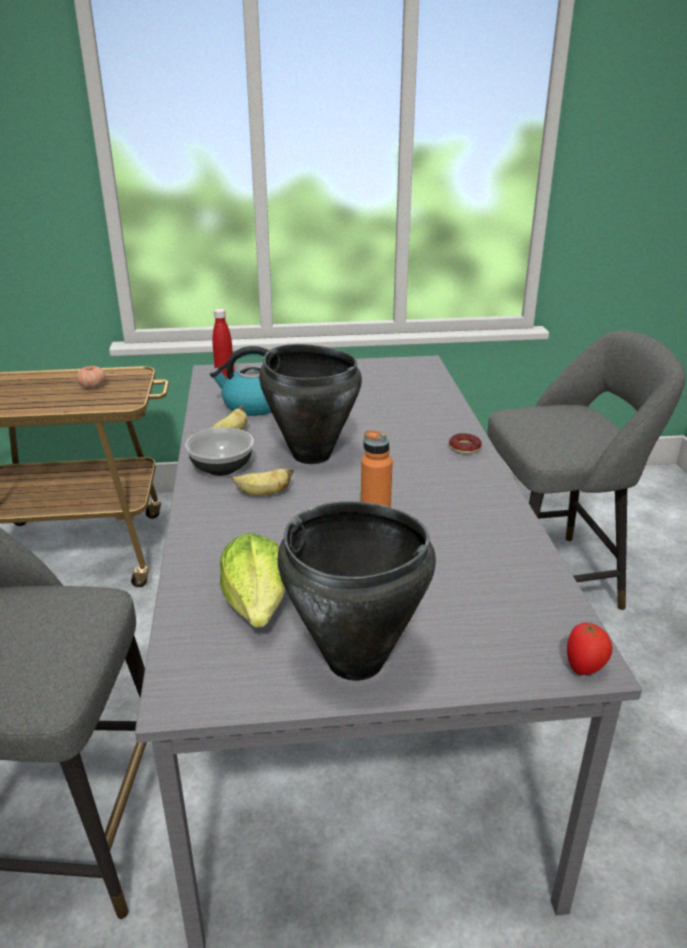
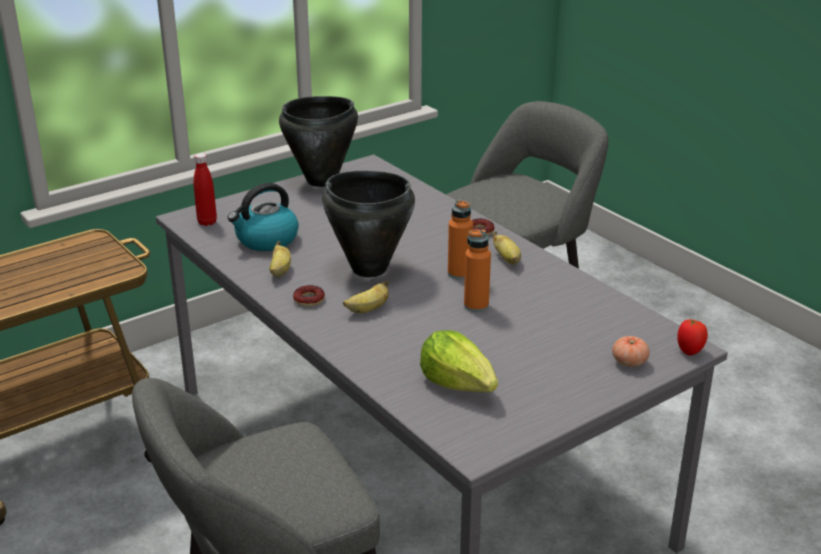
camera: 30 degrees left, 0 degrees up
(92, 386) = (62, 262): tomato -> tomato (629, 362)
(222, 468) = (309, 300): bowl -> donut
(356, 661) = (560, 394): black cooking pot -> black cooking pot (322, 181)
(395, 484) = (459, 273): none -> orange bottle
(463, 484) = (507, 259): none -> banana

